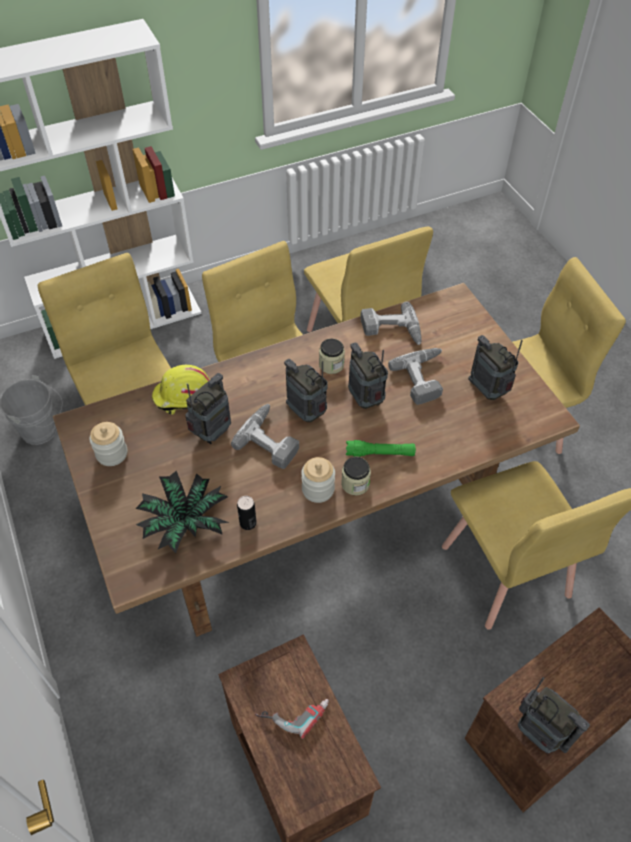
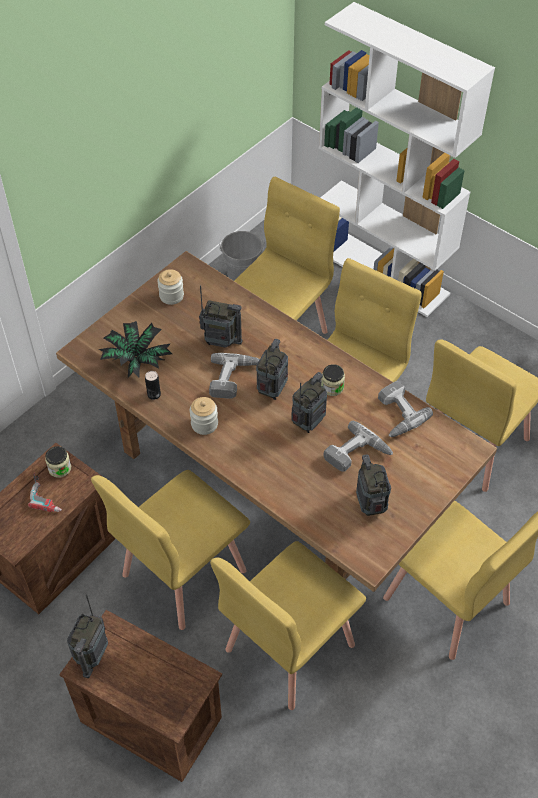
camera: 65 degrees right, 0 degrees up
(183, 396) = (244, 311): yellow hard hat -> none
(355, 484) = (222, 445): jar -> jar (59, 468)
(380, 453) = (260, 451): green flashlight -> none
(382, 635) = (182, 573): none -> yellow chair
(488, 392) = (371, 506): radio -> radio turned 45 degrees counterclockwise

